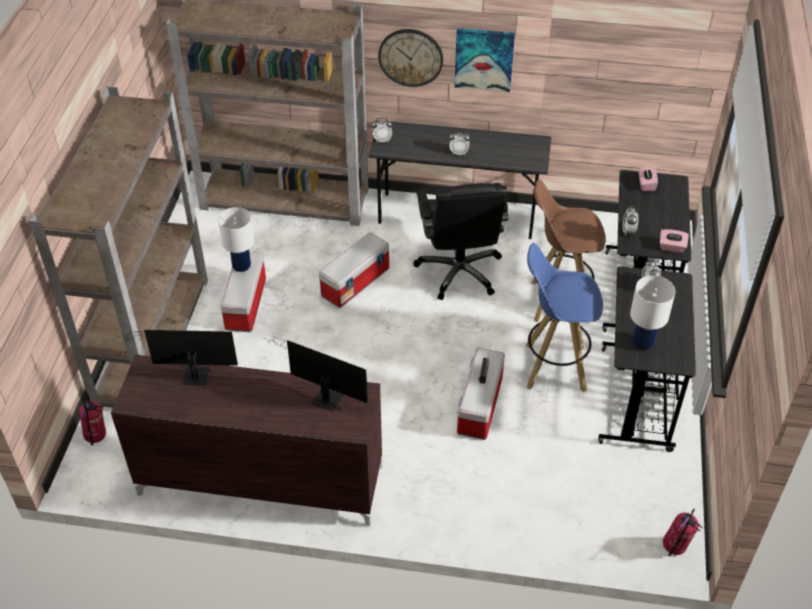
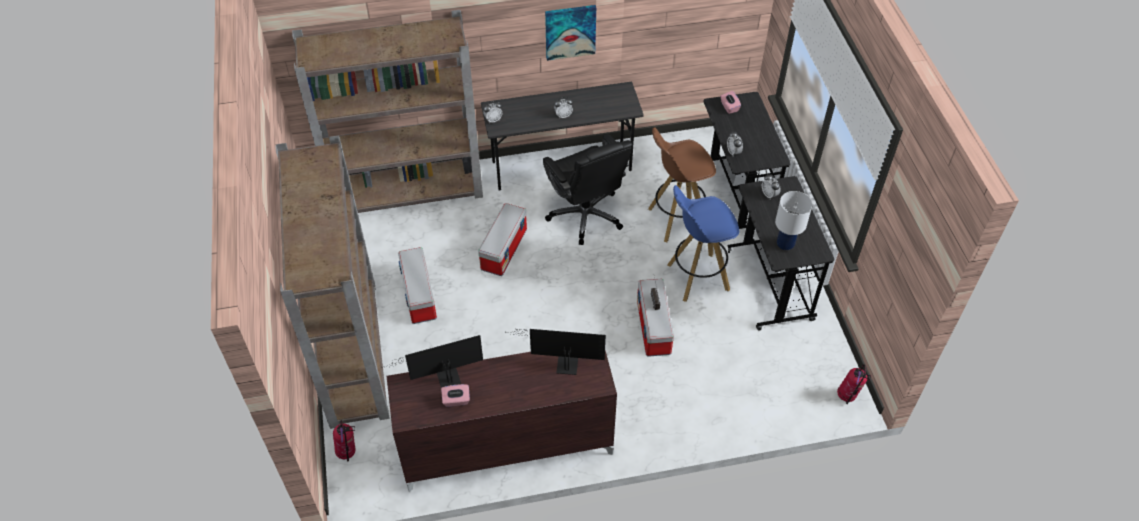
camera: 20 degrees left, 5 degrees up
(241, 267) = (410, 265): white table lamp -> none
(410, 57) = (506, 43): wall clock -> none
(671, 247) = (772, 157): pink tissue box -> pink tissue box (456, 400)

